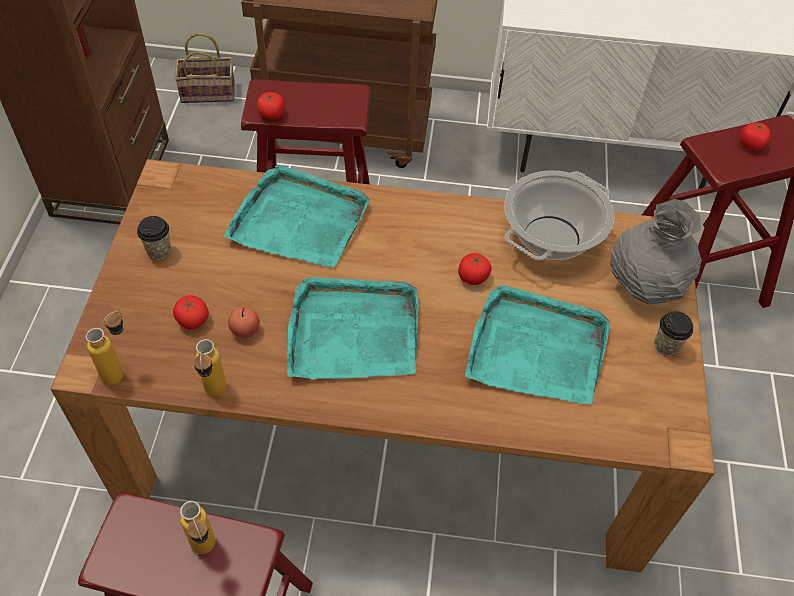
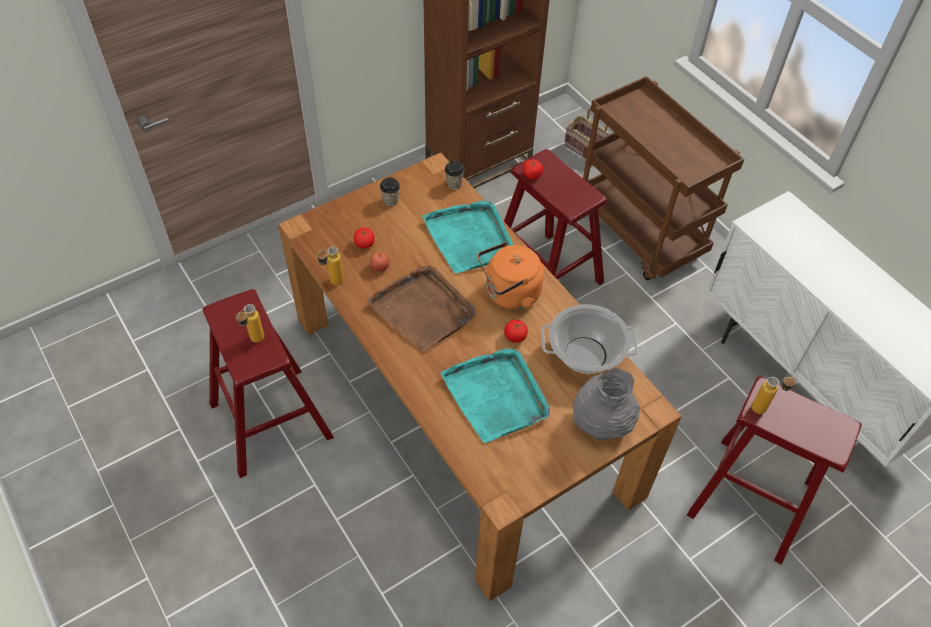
camera: 50 degrees right, 0 degrees up
(121, 371) = (310, 240): bottle -> bottle (765, 409)
(353, 332) = (423, 310): turquoise tray -> brown tray
(412, 242) = (509, 294): none -> orange kettle
(666, 346) = (565, 458): cup -> cup (454, 184)
(751, 144) = (800, 416): tomato -> none

